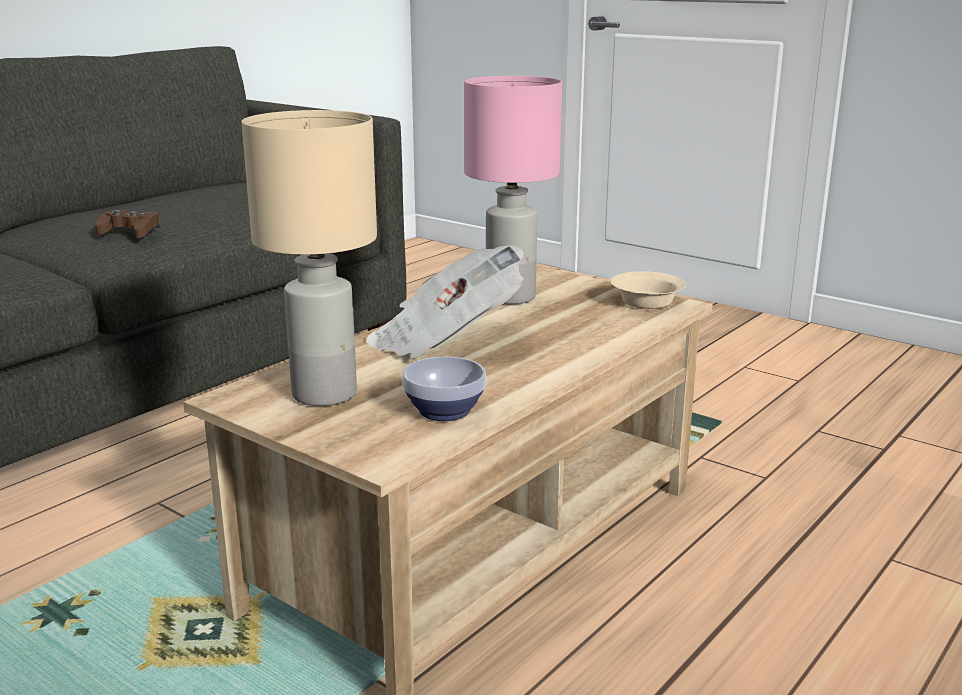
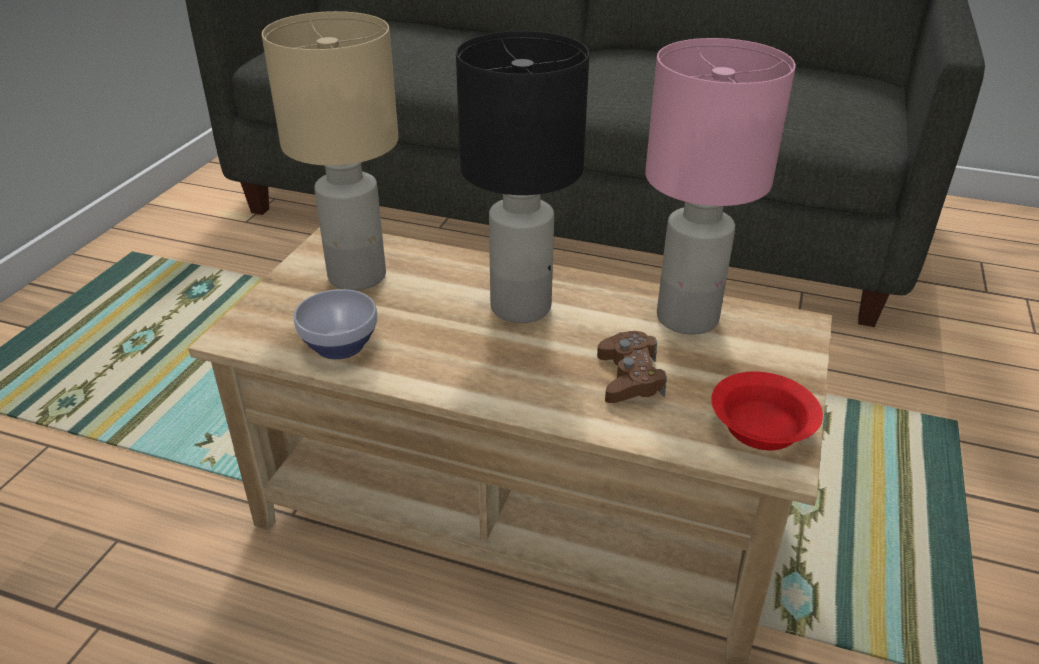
camera: 70 degrees right, 15 degrees up
(130, 231) = (616, 84): brown game controller -> brown game controller (629, 377)
(446, 341) = (519, 306): newspaper -> black table lamp
(644, 302) = (759, 427): beige bowl -> red bowl

